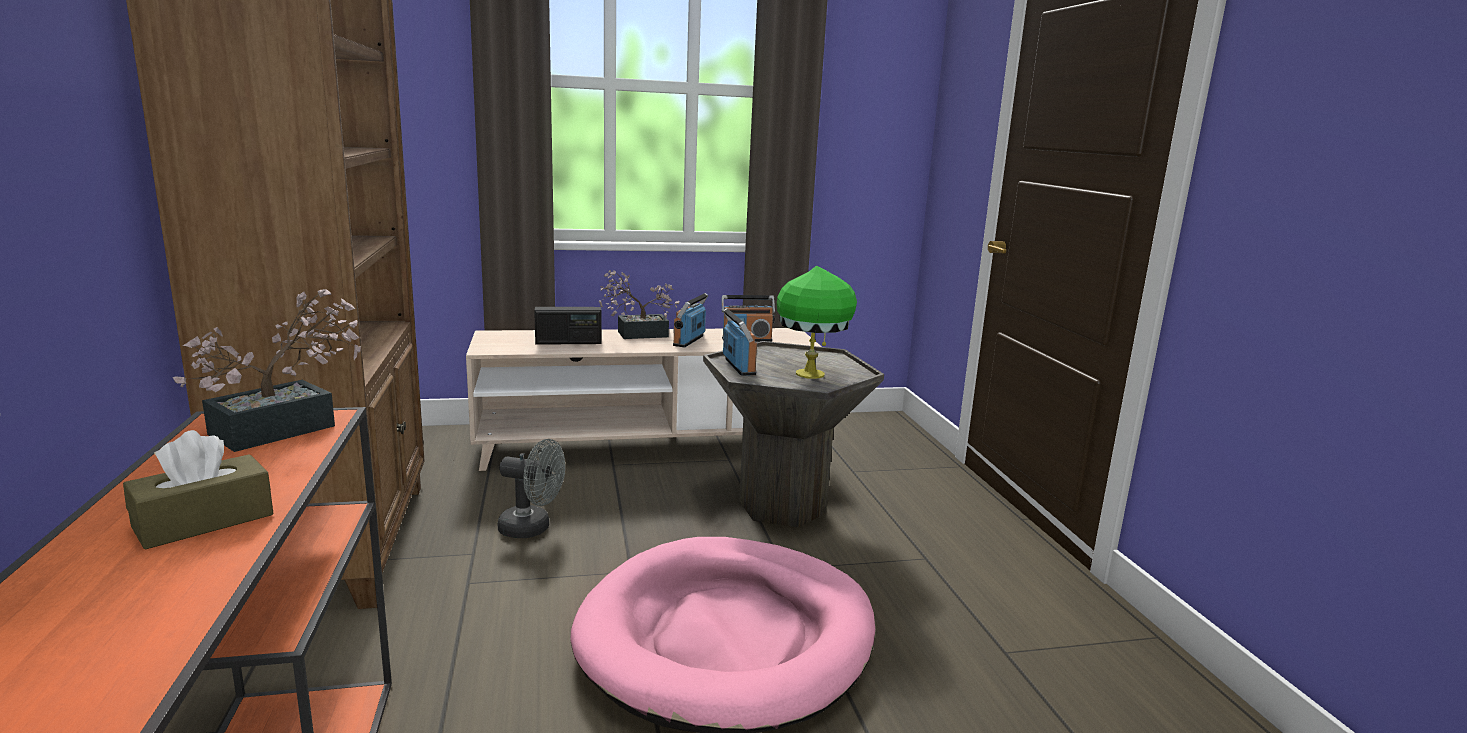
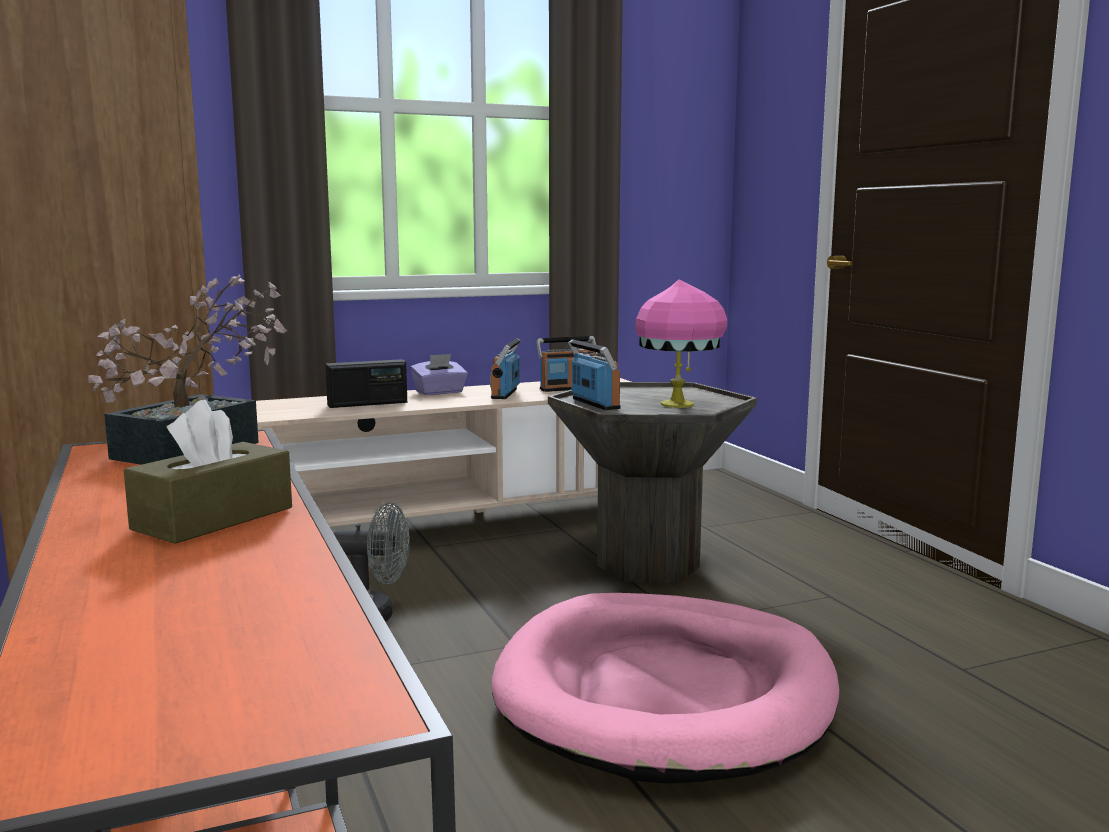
camera: 10 degrees left, 5 degrees down
(636, 334) = (439, 392): potted plant -> purple tissue box
(812, 374) = (679, 404): green table lamp -> pink table lamp

